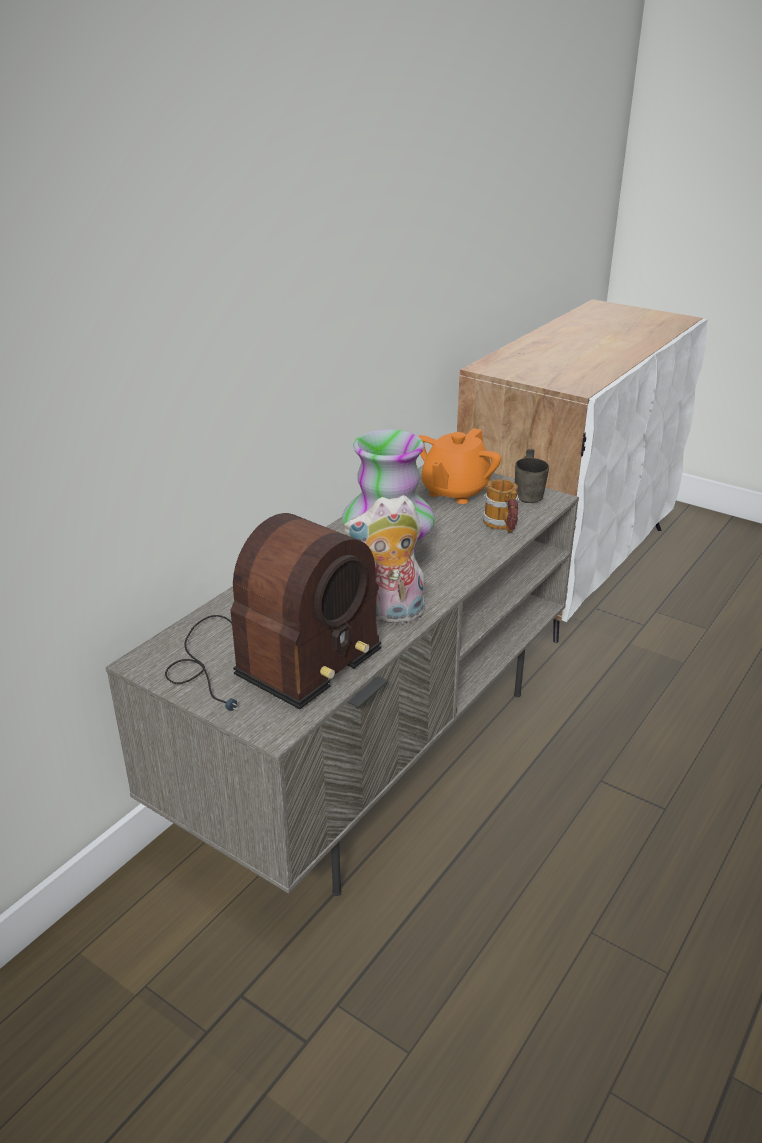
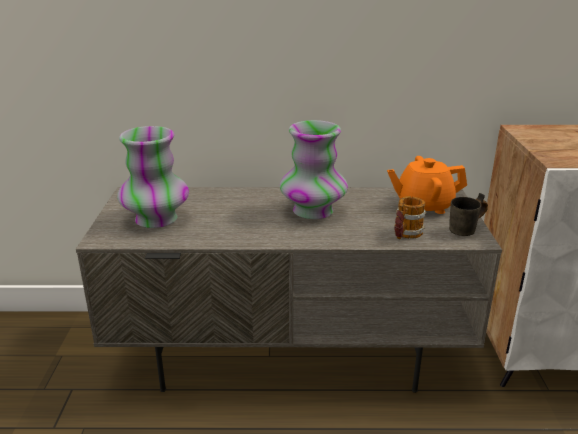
camera: 55 degrees right, 5 degrees down
(270, 663) = (157, 219): radio -> vase
(388, 615) = (241, 233): plush toy -> none

